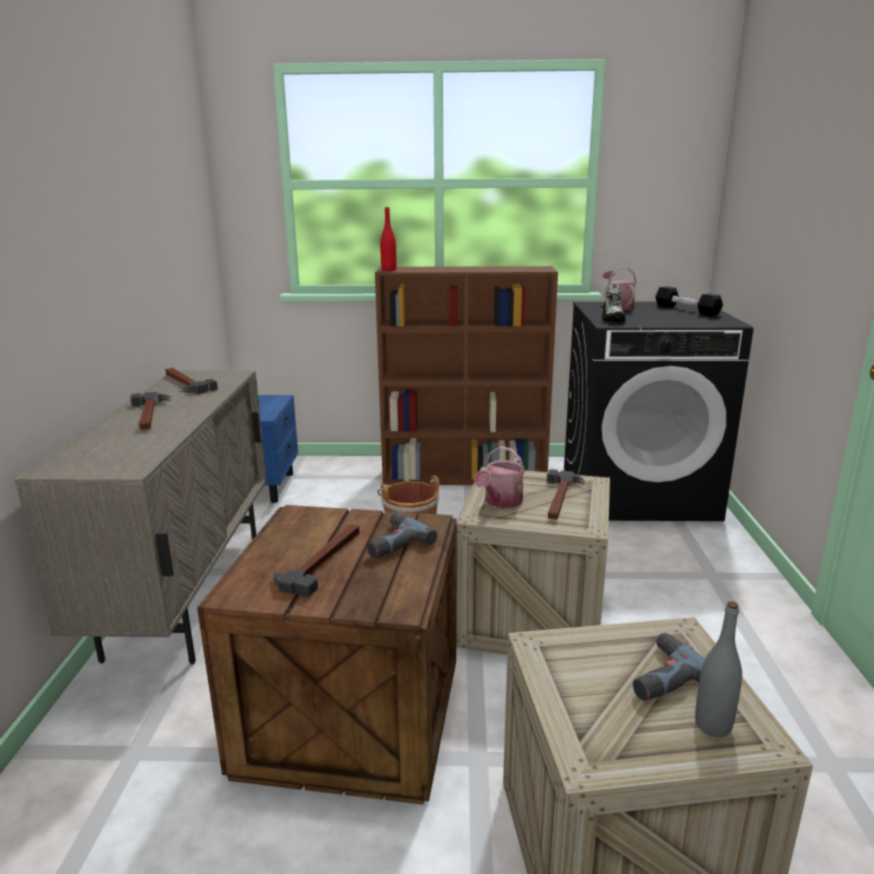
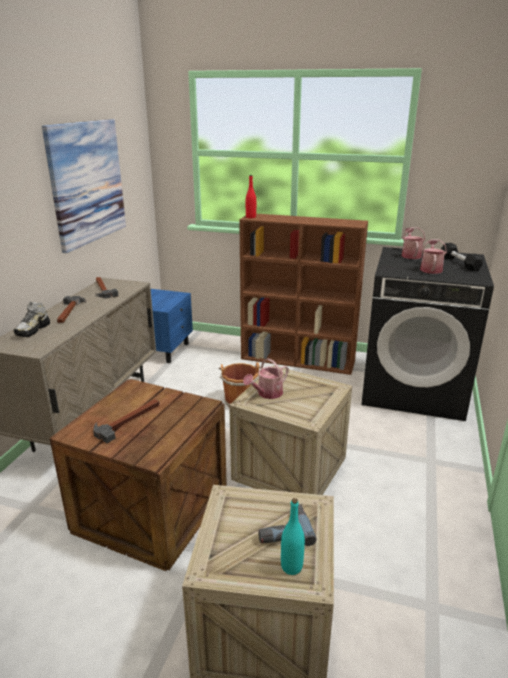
camera: 15 degrees right, 5 degrees up
(144, 217) = (87, 183): none -> picture
(392, 542) = (174, 414): power drill -> none
(560, 499) = (307, 397): hammer -> none
(613, 319) = (394, 267): shoe -> shoe (33, 330)
(659, 317) = (430, 269): none -> watering can
(713, 725) = (291, 567): grey bottle -> turquoise bottle

